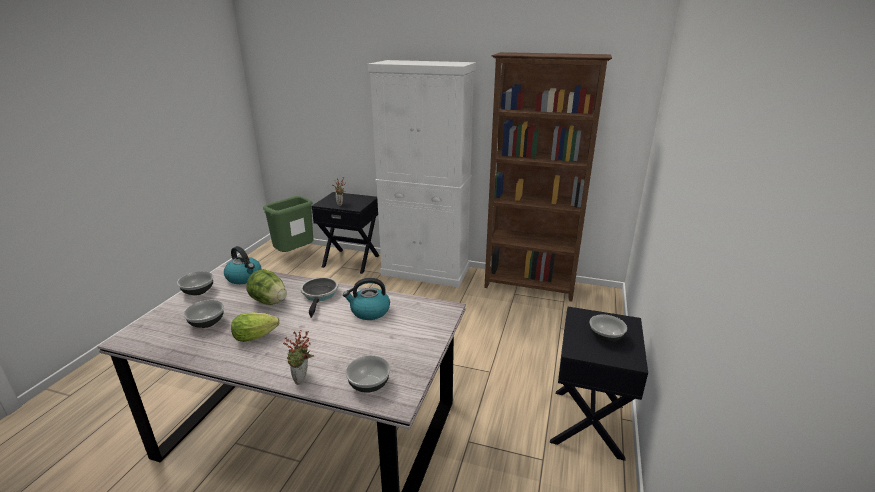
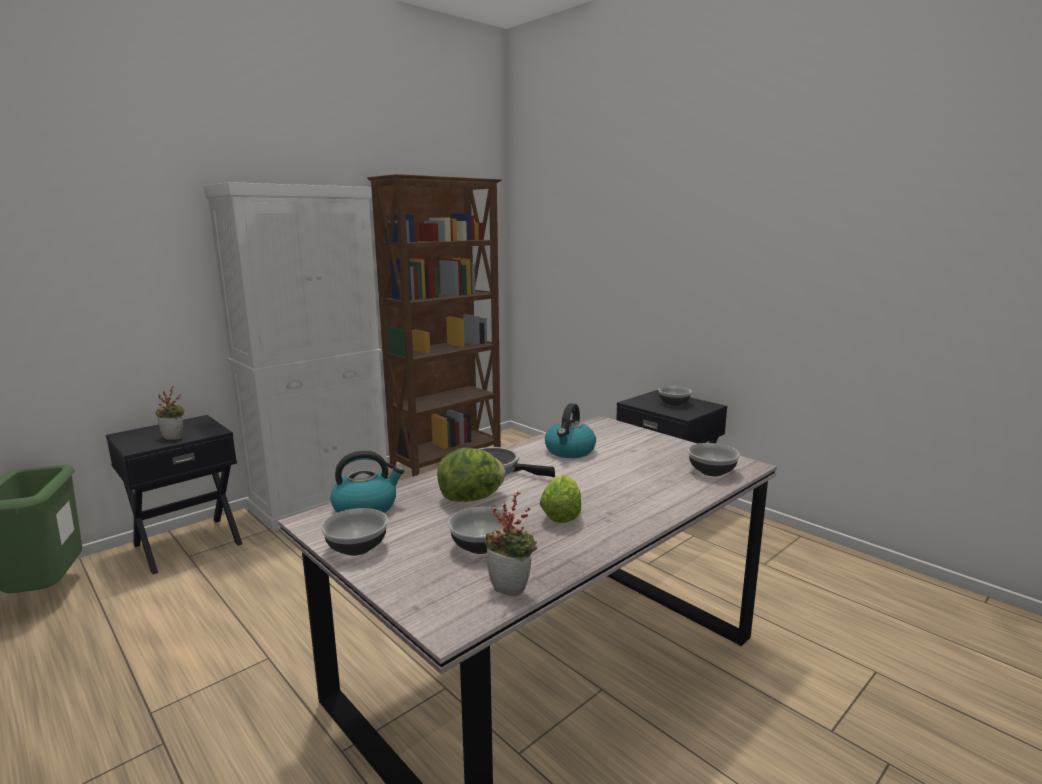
camera: 60 degrees left, 10 degrees down
(303, 379) = (682, 499): potted plant -> potted plant (512, 588)

